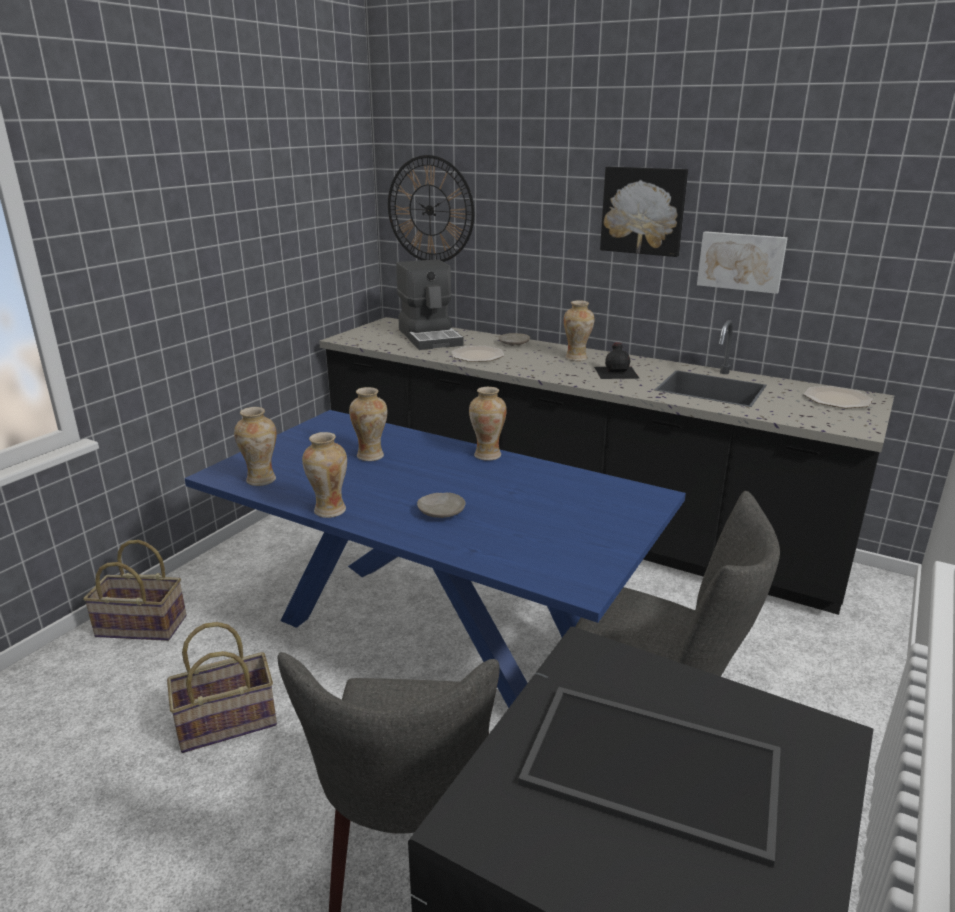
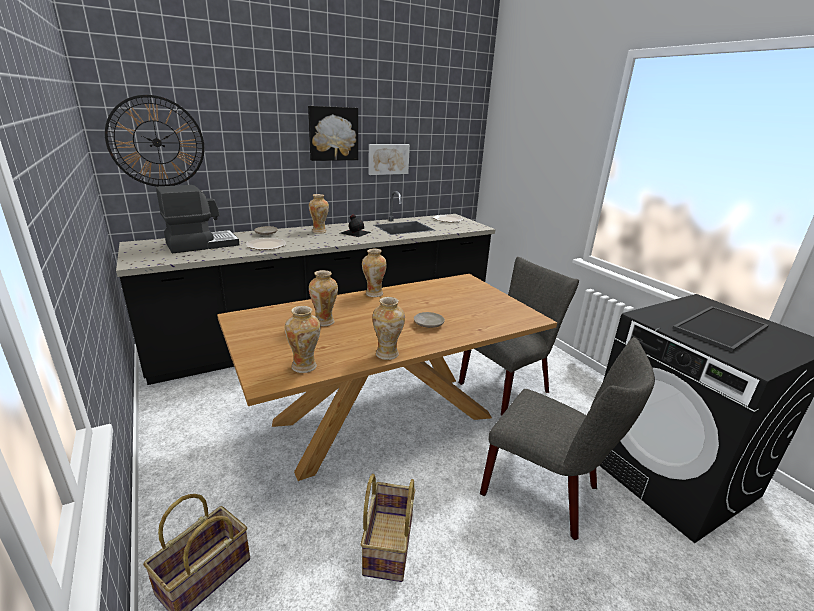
camera: 60 degrees left, 0 degrees up
(430, 337) = (201, 244): coffee machine -> coffee machine turned 45 degrees counterclockwise
(435, 636) = (386, 419): blue dining table -> brown dining table

